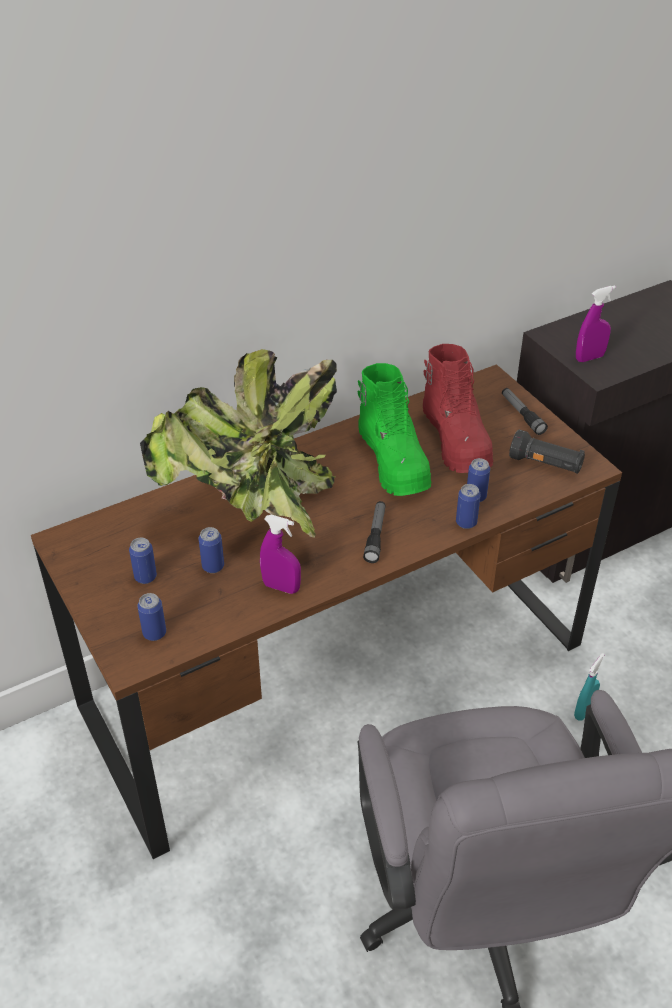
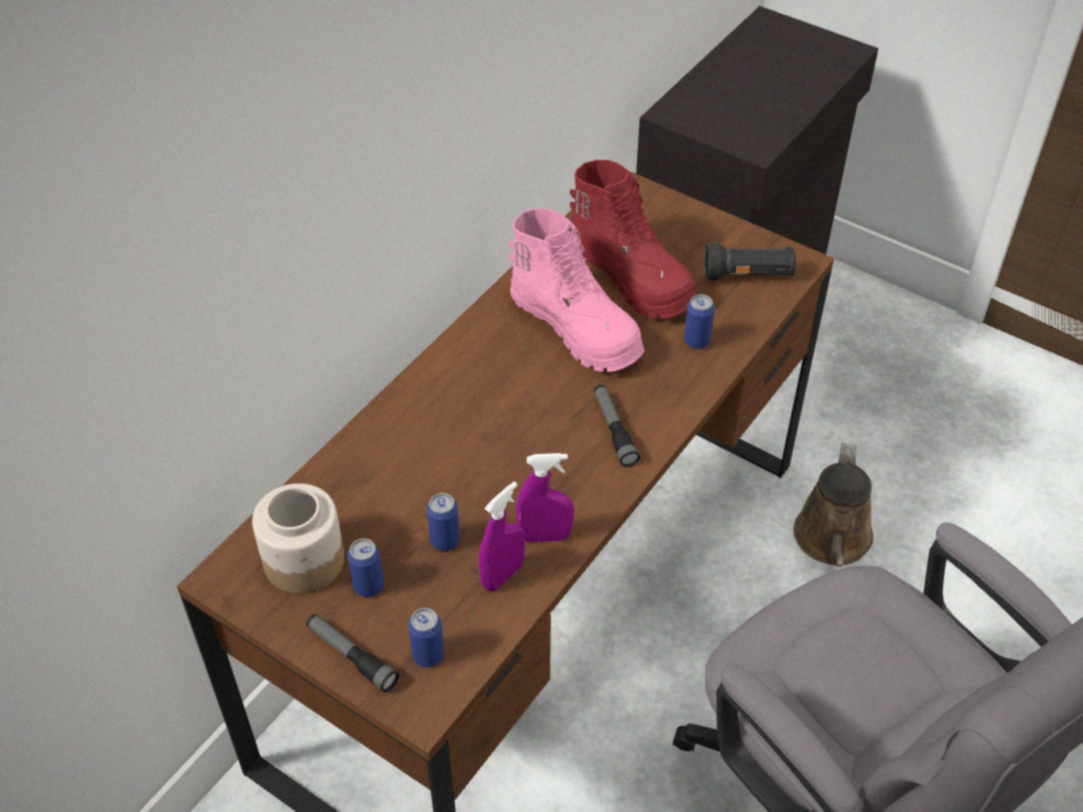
camera: 25 degrees left, 5 degrees up
(115, 547) = (303, 561): none -> jar
(254, 507) = (447, 445): potted plant -> none
(394, 461) = (577, 328): green boot -> pink boot
(466, 522) = (705, 377): can -> none
(522, 415) = (685, 222): flashlight -> flashlight (351, 656)
(584, 711) = (832, 541): turquoise spray bottle -> brown watering can
(589, 358) = (733, 129): purple spray bottle -> purple spray bottle (502, 575)

